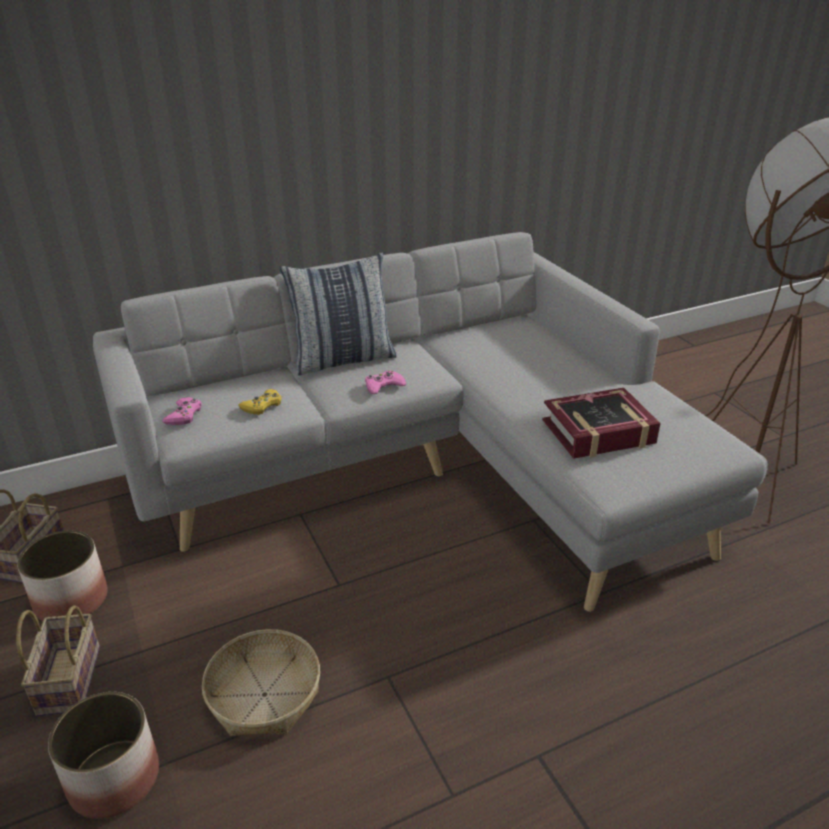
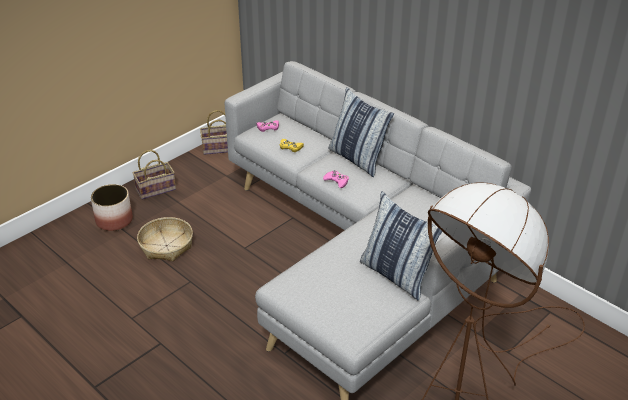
camera: 70 degrees right, 5 degrees up
(71, 600) = (198, 170): planter -> none
(598, 432) = (333, 274): book -> none
(612, 388) = (396, 275): none -> pillow

